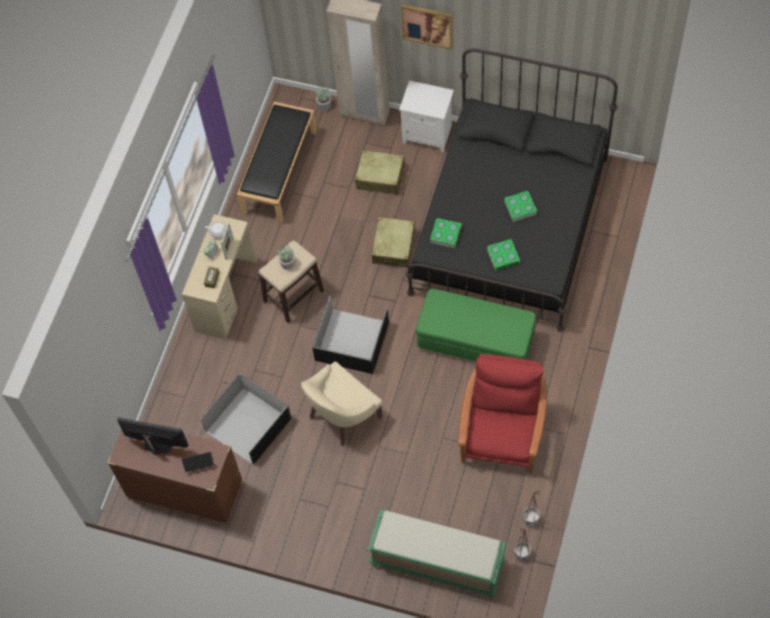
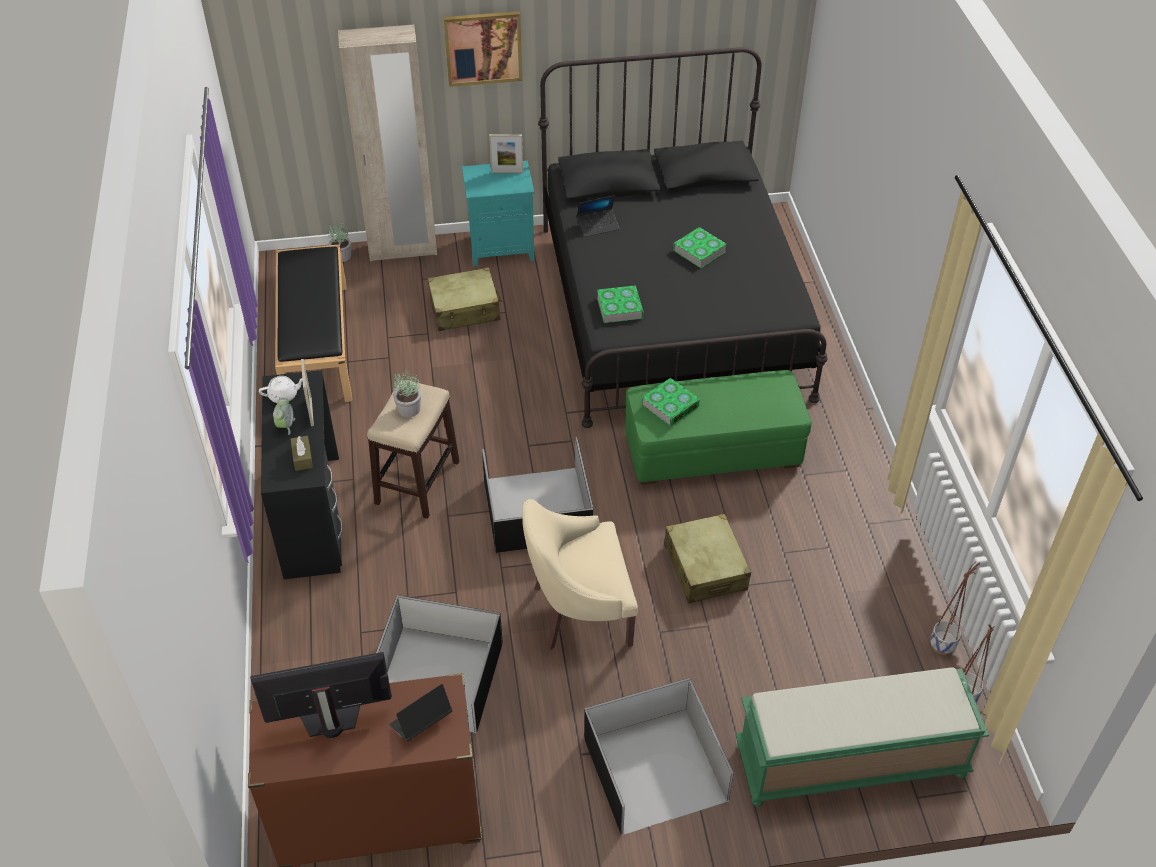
camera: 30 degrees left, 15 degrees down
(225, 296) = (311, 516): beige desk -> black desk
(332, 523) = (653, 769): none -> black storage box
(342, 415) = (579, 611): beige armchair -> beige armchair turned 60 degrees clockwise
(394, 246) = (530, 379): beige suitcase -> beige suitcase (705, 567)
(428, 134) = (502, 247): white nightstand -> turquoise nightstand
(435, 96) = (507, 172): none -> picture frame
(468, 164) = (598, 226): none -> laptop
(502, 432) = (824, 548): red armchair -> none
(503, 256) = (714, 308): book -> book (670, 405)

